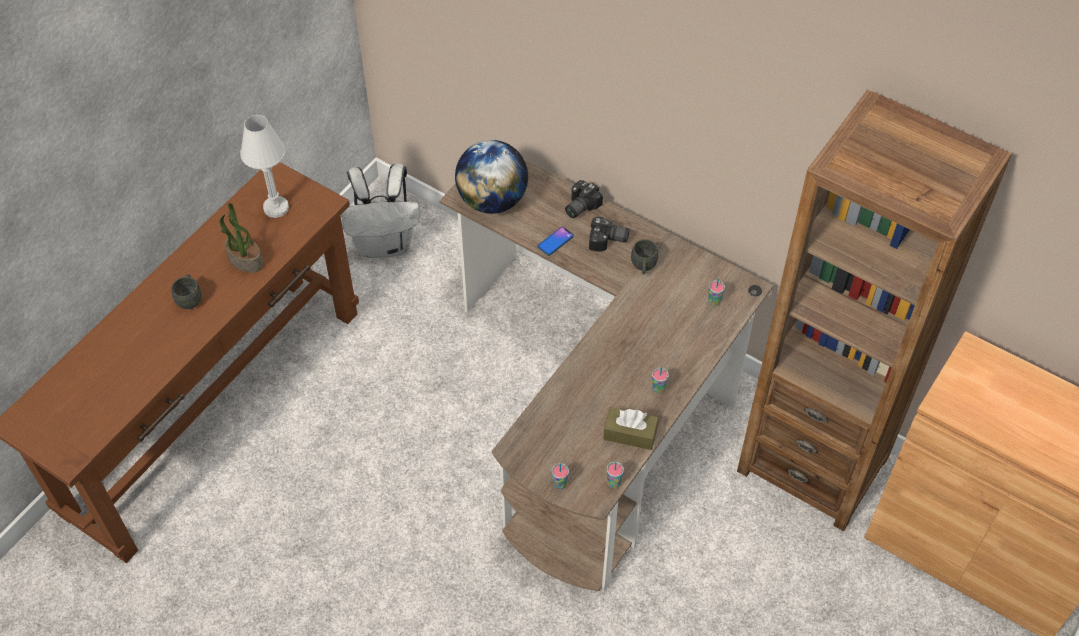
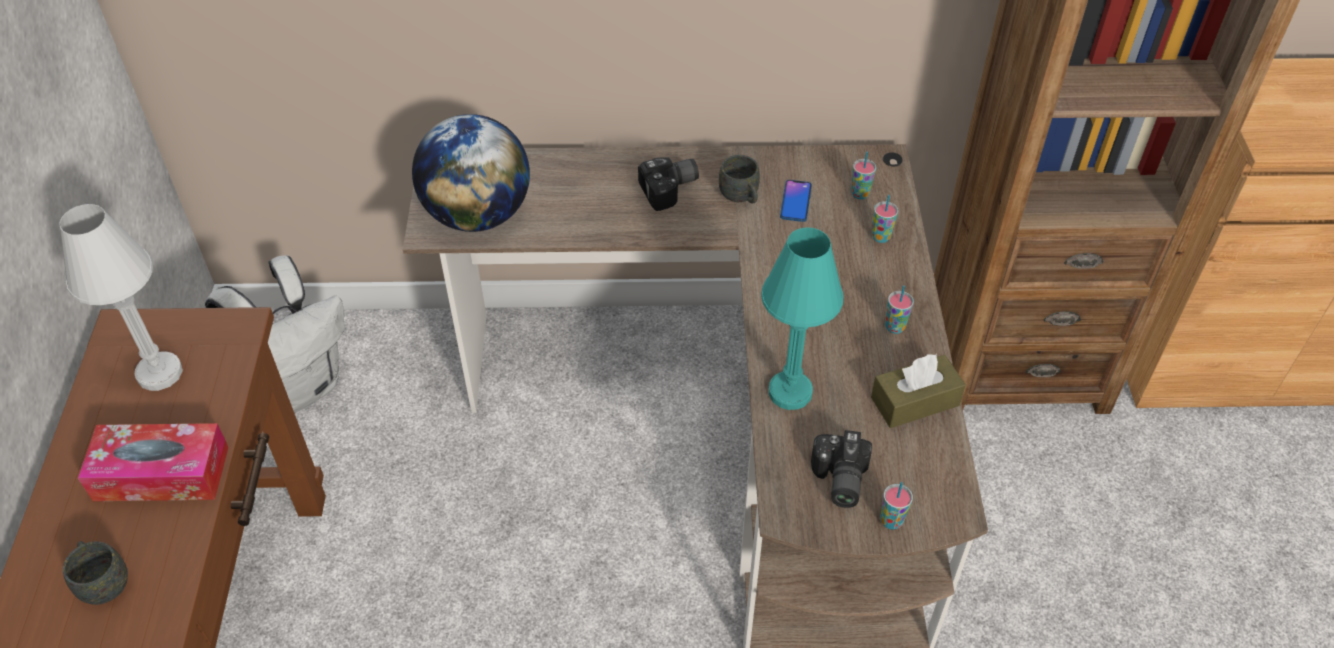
camera: 35 degrees left, 5 degrees down
(244, 260) = (161, 473): potted plant -> tissue box
(555, 241) = (605, 223): phone -> phone (795, 201)
(569, 391) = (790, 392): none -> turquoise table lamp
(579, 206) = (598, 168): camera -> camera (837, 480)
(614, 482) = (955, 475): cup -> cup (881, 237)

